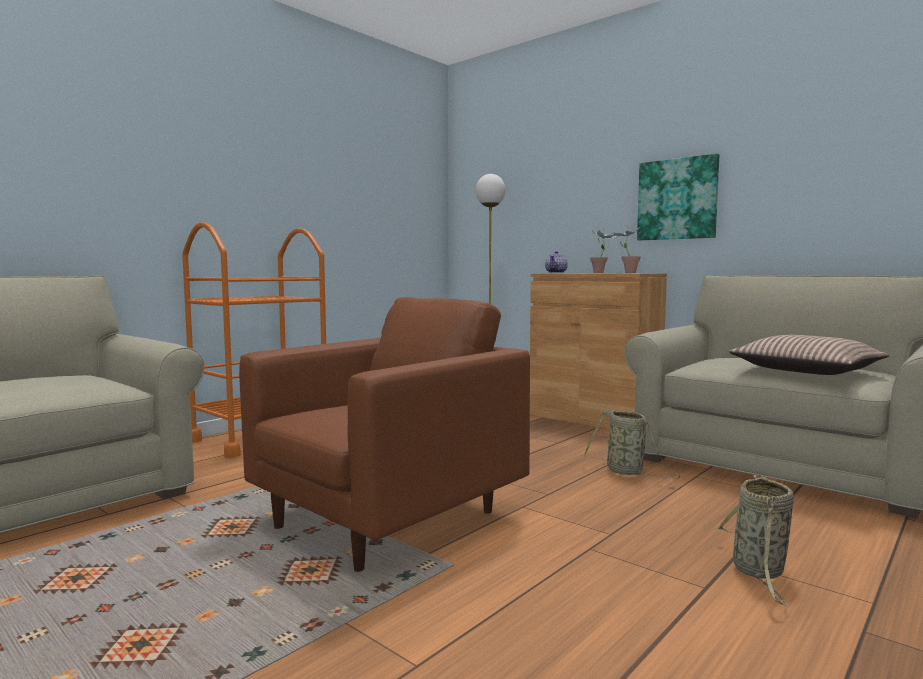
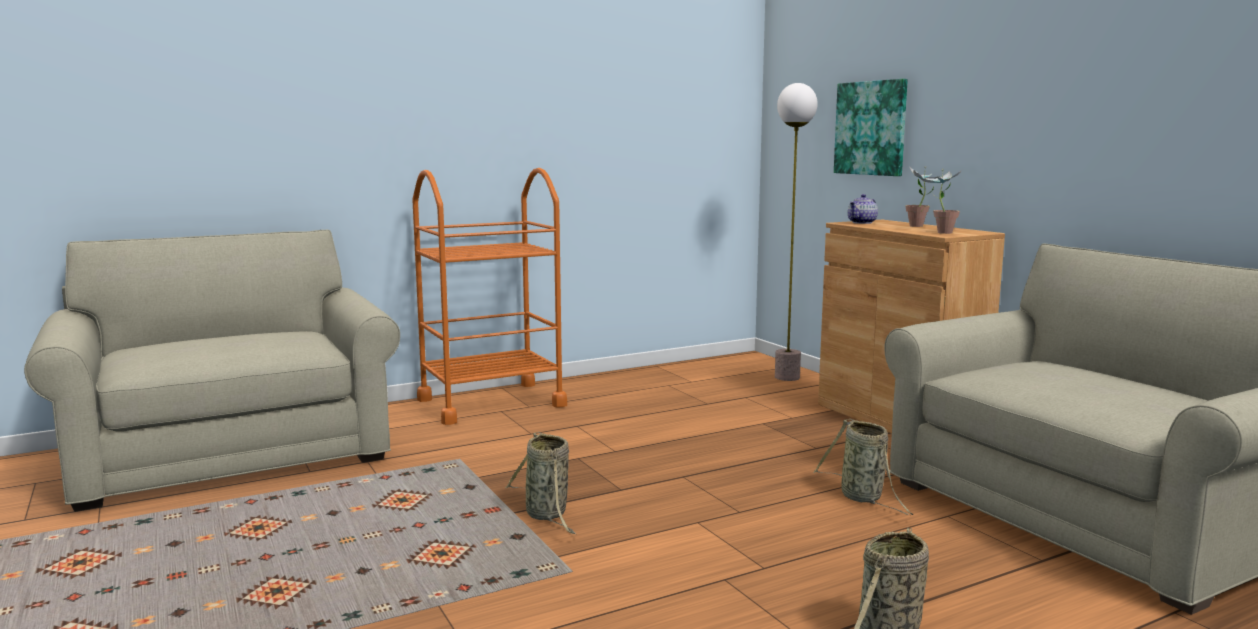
camera: 20 degrees right, 5 degrees up
(388, 520) = (547, 515): brown armchair -> basket
(677, 199) = (1026, 130): picture -> picture (871, 128)
(806, 370) = (1101, 399): pillow -> none

